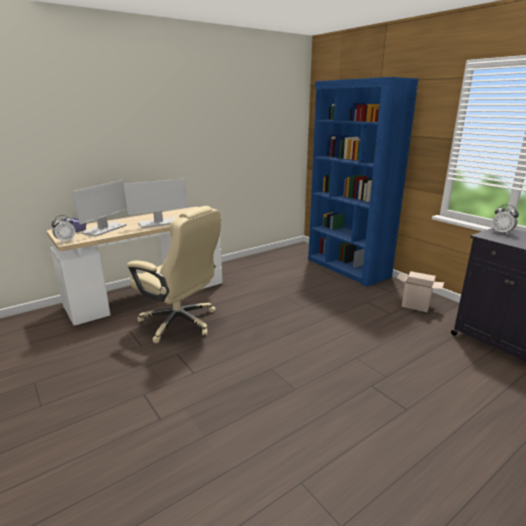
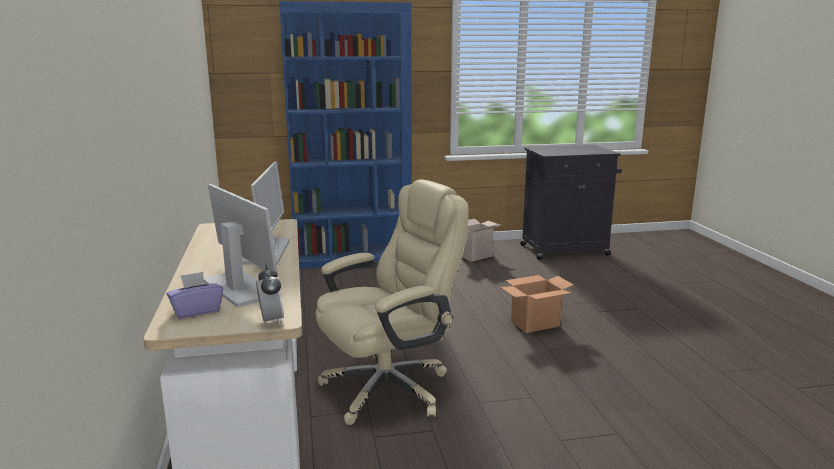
camera: 65 degrees left, 5 degrees down
(310, 355) = (534, 324): none -> cardboard box
(502, 232) = (544, 150): alarm clock -> none

